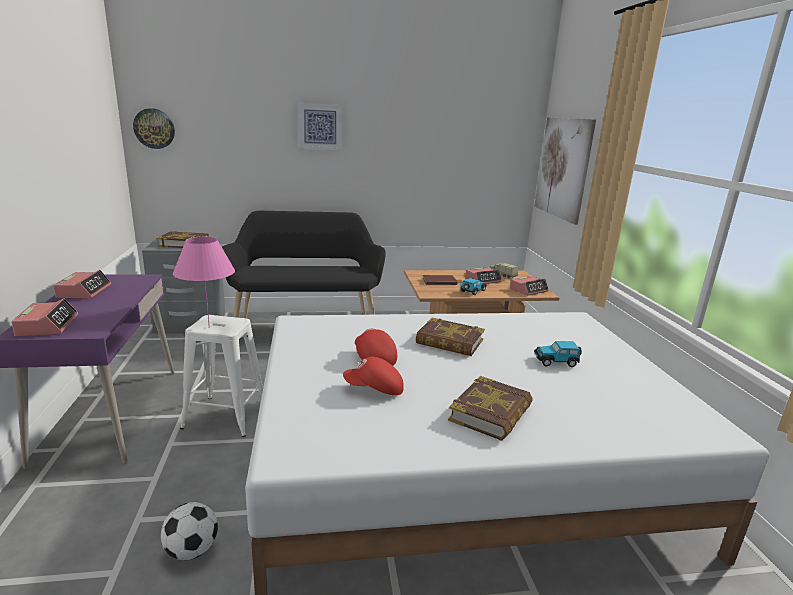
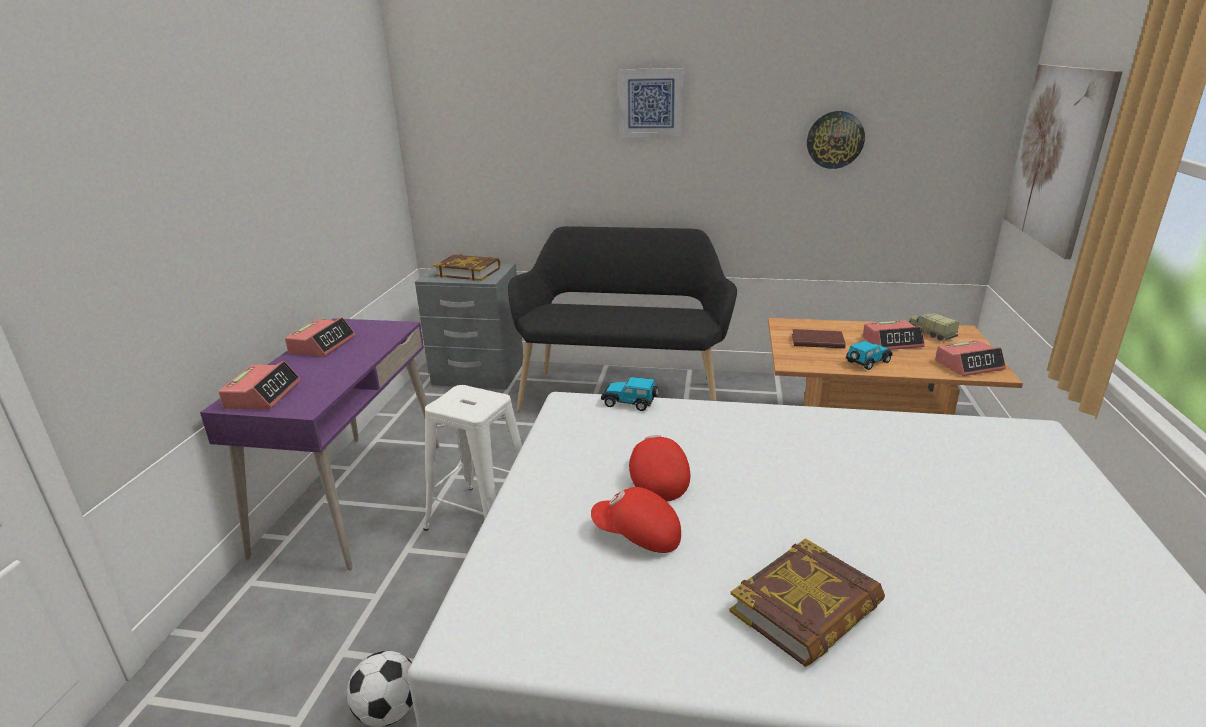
camera: 20 degrees right, 5 degrees up
(154, 128) = (434, 118): wall clock -> wall clock (835, 140)
(209, 327) = (454, 406): pink table lamp -> none
(449, 342) = (786, 461): book -> none
(556, 361) = (963, 519): toy car -> toy car (630, 402)

